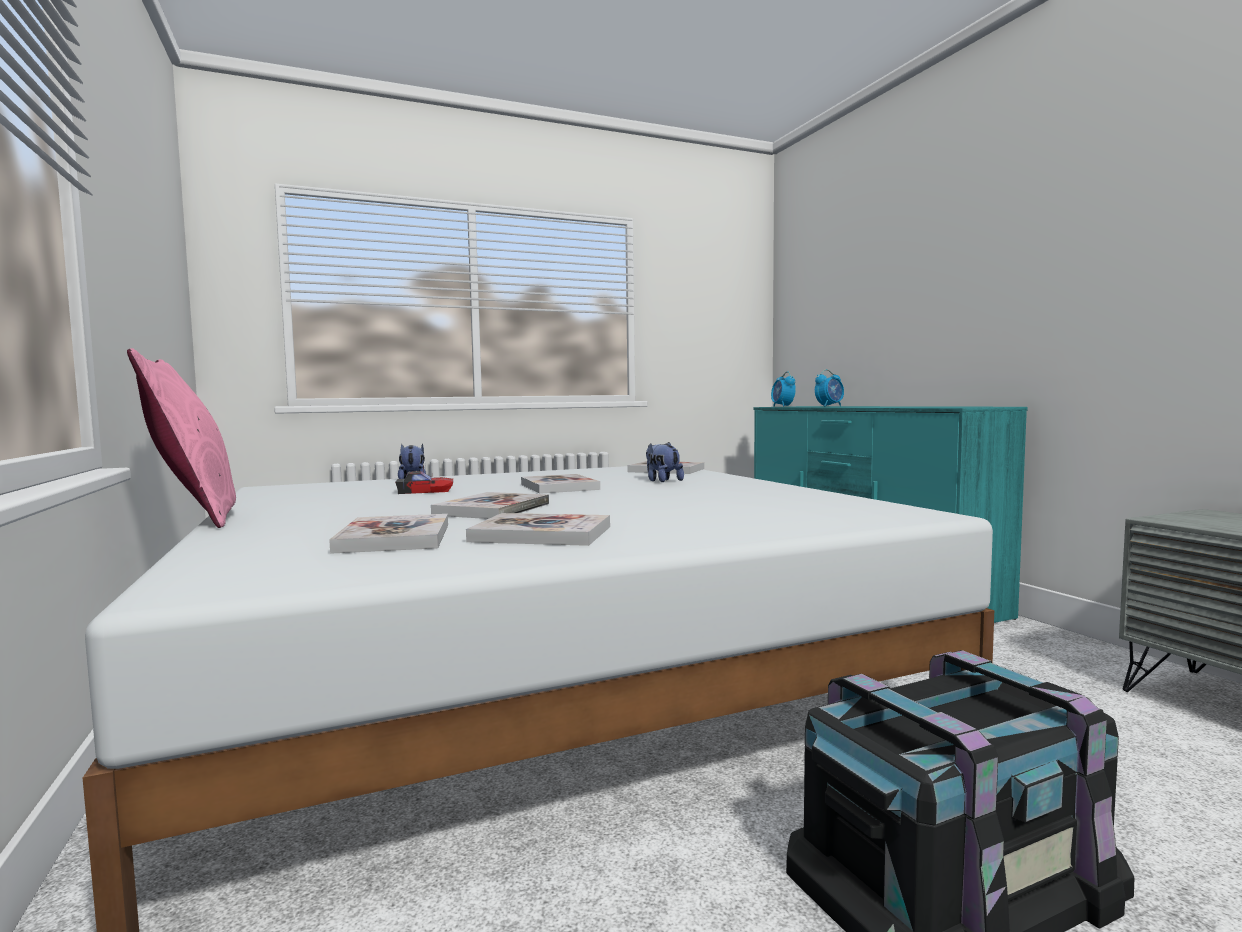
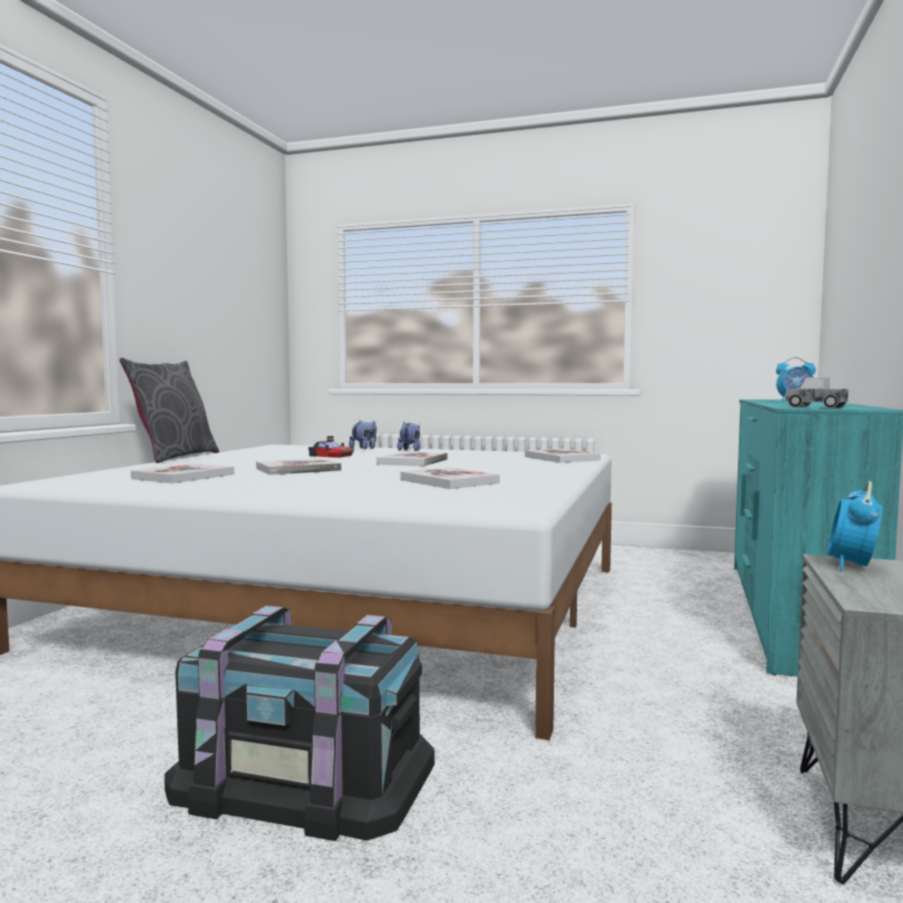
camera: 40 degrees right, 0 degrees up
(194, 517) = (174, 457): pink pillow -> grey pillow
(541, 534) = (241, 484): book -> book (449, 481)
(662, 481) = (502, 465): plush toy -> plush toy (410, 450)
(782, 406) = (765, 399): alarm clock -> alarm clock (852, 566)
(963, 407) = (815, 407): none -> toy truck

